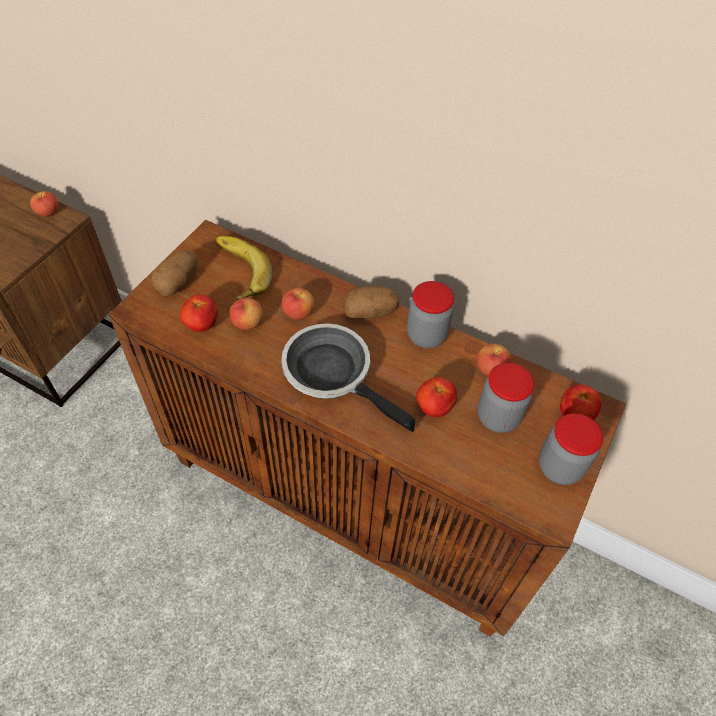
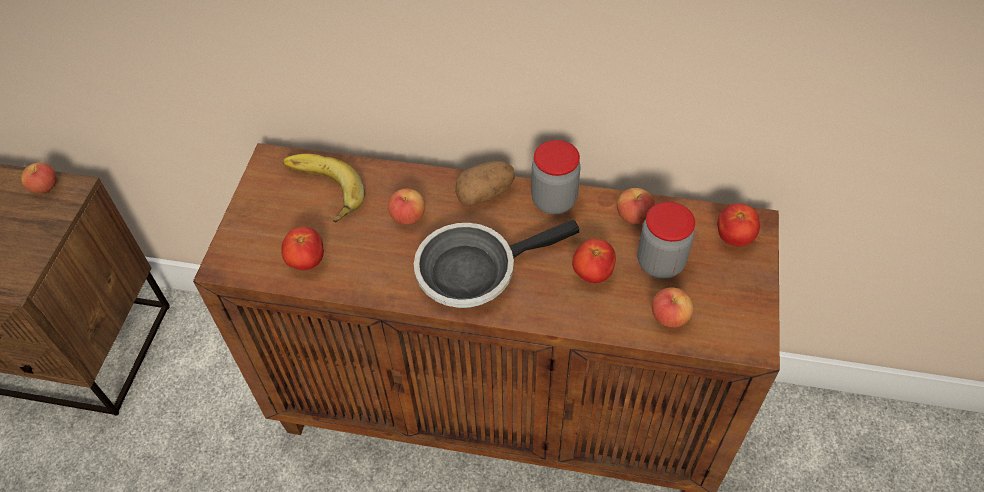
camera: 15 degrees left, 0 degrees up
(178, 282) = (258, 222): potato -> none
(247, 323) = (357, 244): apple -> apple (669, 317)
(333, 374) = (473, 270): frying pan -> frying pan turned 45 degrees counterclockwise
(559, 467) = (740, 294): jar -> none

